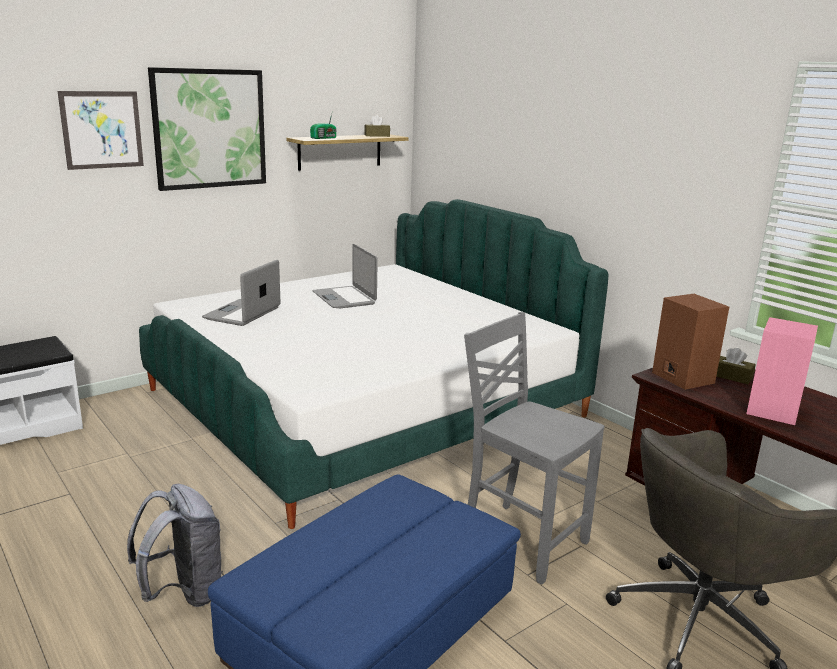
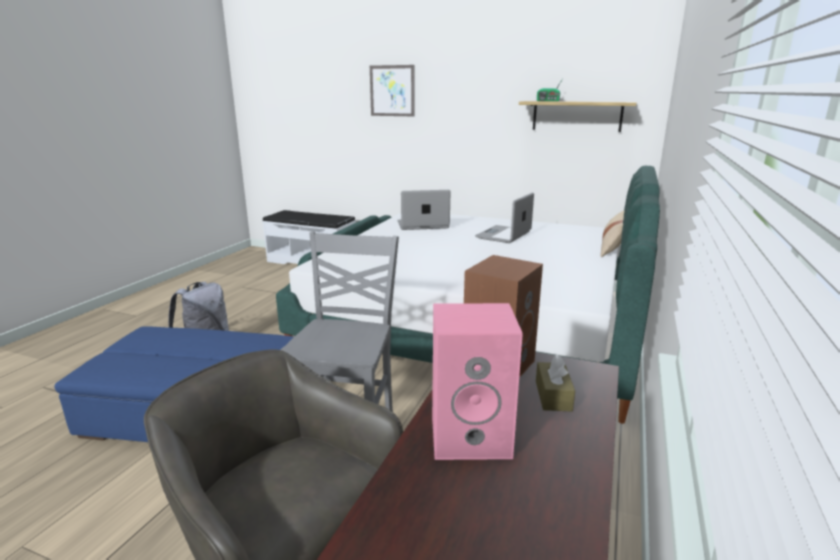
camera: 60 degrees right, 0 degrees up
(209, 129) = (462, 92): picture -> none
(377, 135) = (610, 101): brown tissue box -> none
(441, 282) = (613, 247): none -> beige pillow

